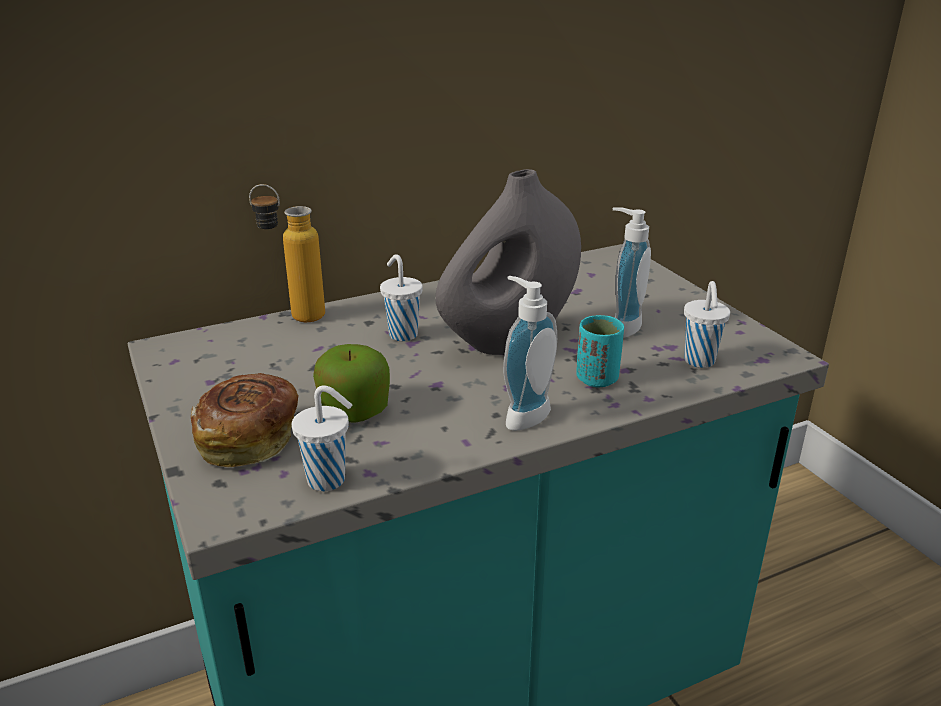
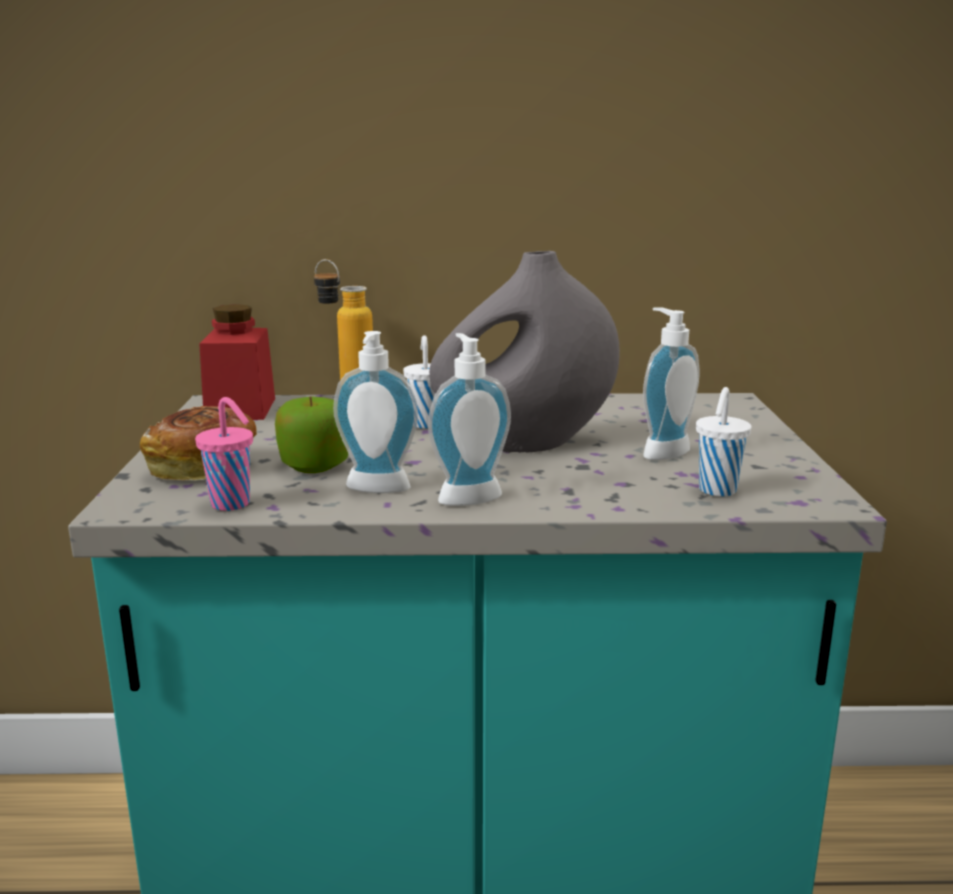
camera: 25 degrees right, 10 degrees down
(203, 351) = (240, 409): none -> red jar
(329, 480) = (232, 504): white cup -> pink cup
(440, 428) = (376, 490): none -> soap dispenser
(597, 379) = (580, 484): turquoise cup -> none

